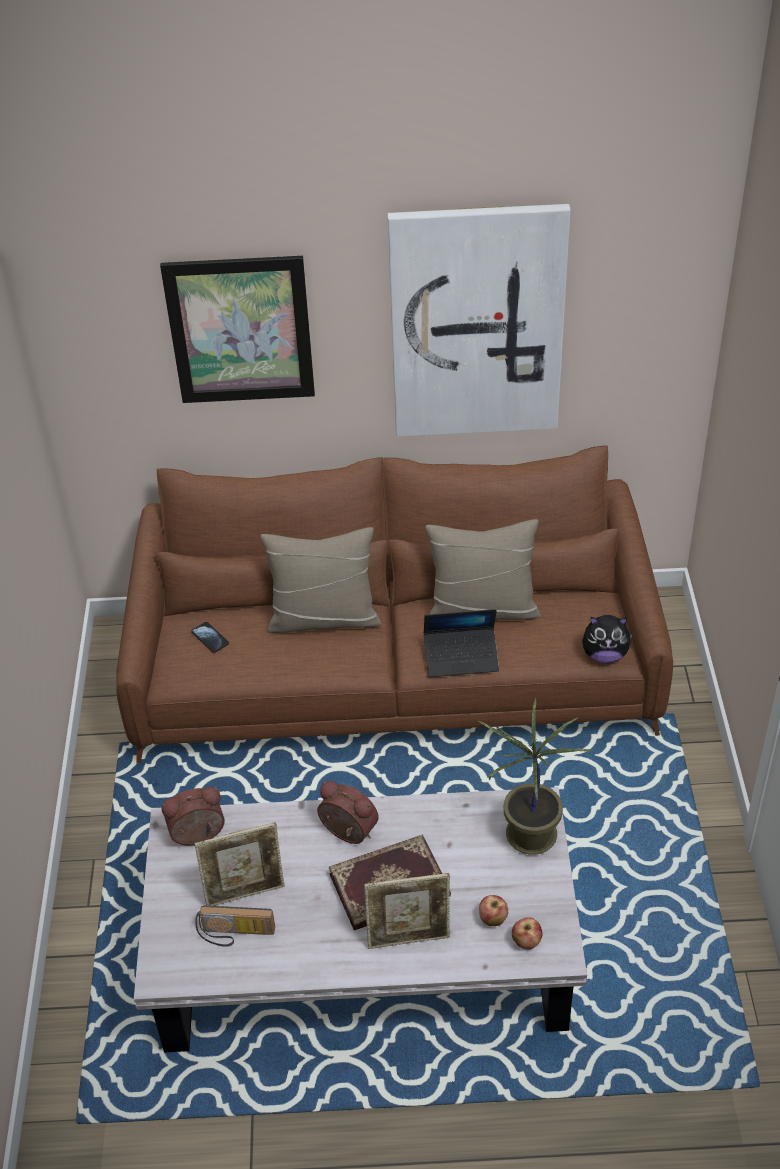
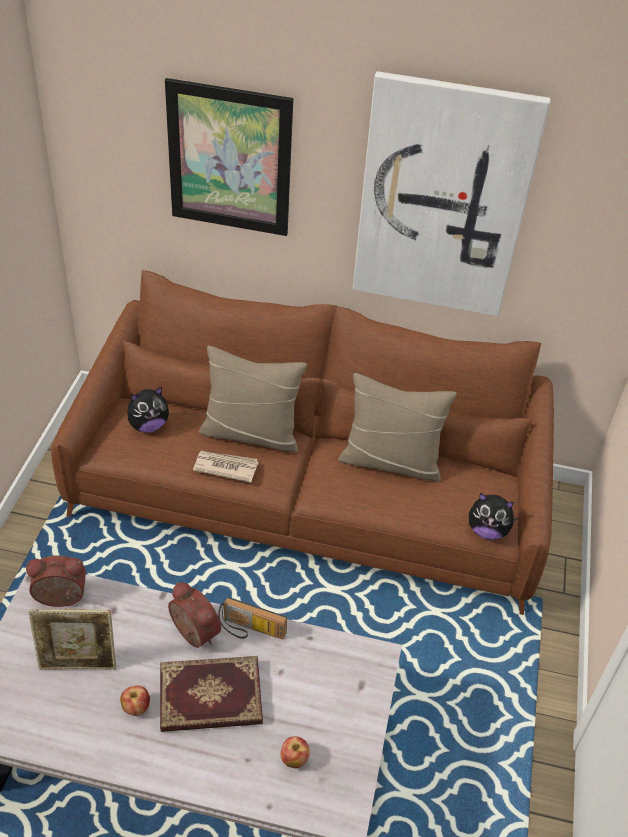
camera: 10 degrees right, 0 degrees up
(210, 638) = (148, 426): phone -> plush toy
(235, 935) = (52, 703): radio -> radio (250, 630)
(310, 660) = (225, 467): none -> newspaper
(409, 938) = (208, 755): picture frame -> none
(461, 657) = (357, 499): laptop -> none
(526, 942) = (317, 793): apple -> apple (136, 708)
(530, 838) = (358, 687): potted plant -> none

